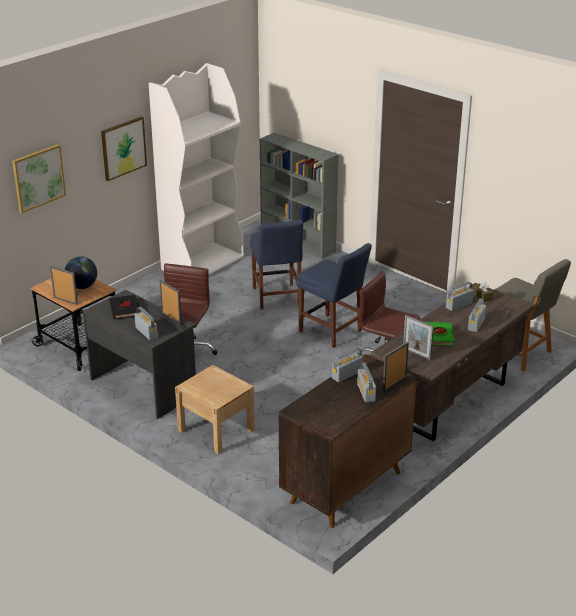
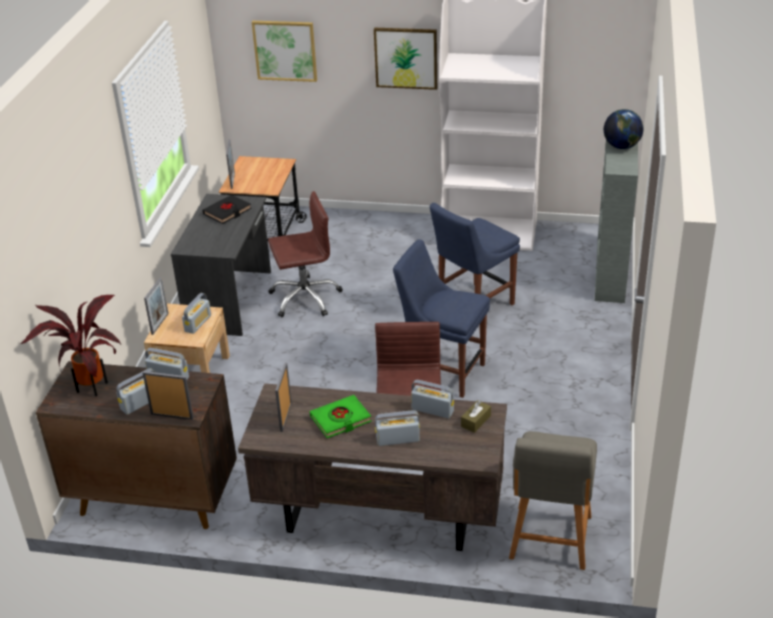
camera: 60 degrees right, 5 degrees up
(82, 287) = (265, 177): globe -> globe (621, 147)
(146, 332) = (195, 239): radio -> radio (198, 323)
(171, 318) = (234, 241): picture frame -> picture frame (160, 324)
(322, 408) = (90, 385): none -> potted plant
(332, 332) = (442, 371): blue chair -> blue chair turned 105 degrees clockwise

